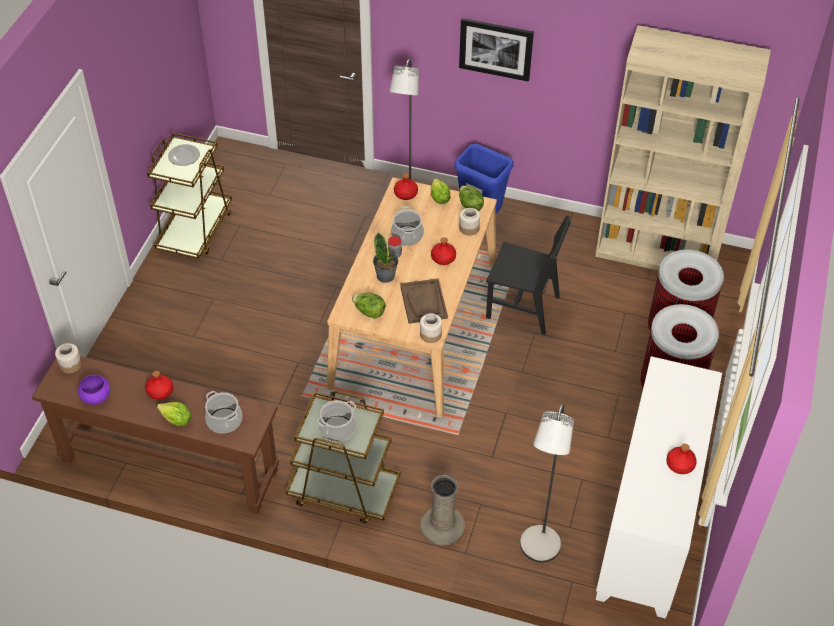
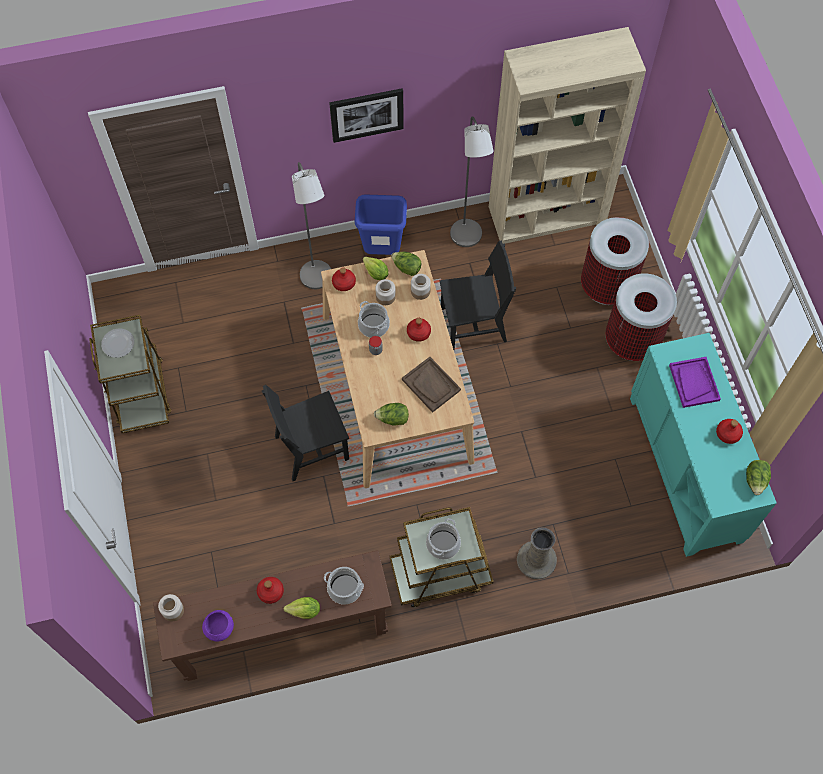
camera: 30 degrees left, 15 degrees up
(304, 336) = (311, 448): none -> black chair
(386, 276) = (382, 375): potted plant -> none
(431, 334) = (457, 413): jar -> jar (385, 296)
(538, 551) = (620, 540): grey floor lamp -> grey floor lamp (467, 239)
(649, 523) = (686, 468): white cabinet -> turquoise cabinet
(675, 406) = (694, 382): none -> purple tray
(680, 518) = (755, 481): none -> lettuce

